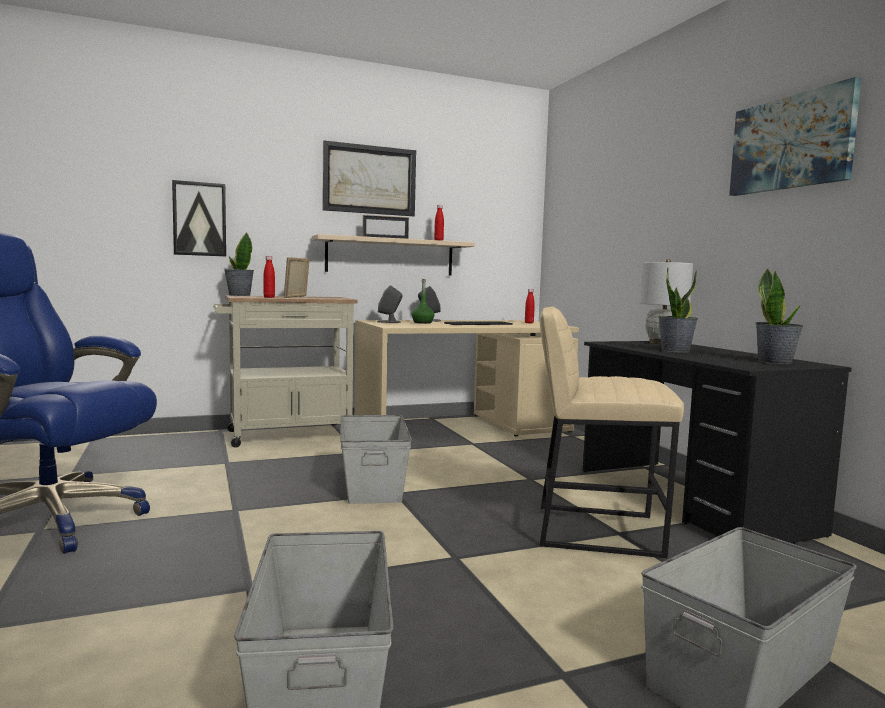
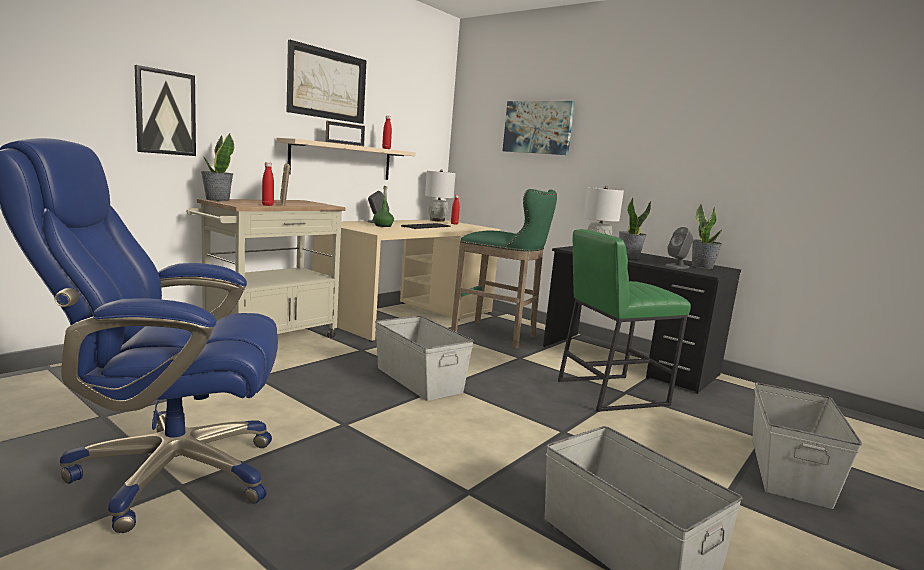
camera: 30 degrees left, 5 degrees up
(389, 322) = (354, 225): grey speaker -> grey speaker (677, 266)
(518, 320) = (437, 220): none -> white table lamp
(540, 455) = (498, 336): none -> green stool
(595, 530) = (610, 392): beige chair -> green chair
(791, 143) = (703, 114): picture -> picture (538, 127)

